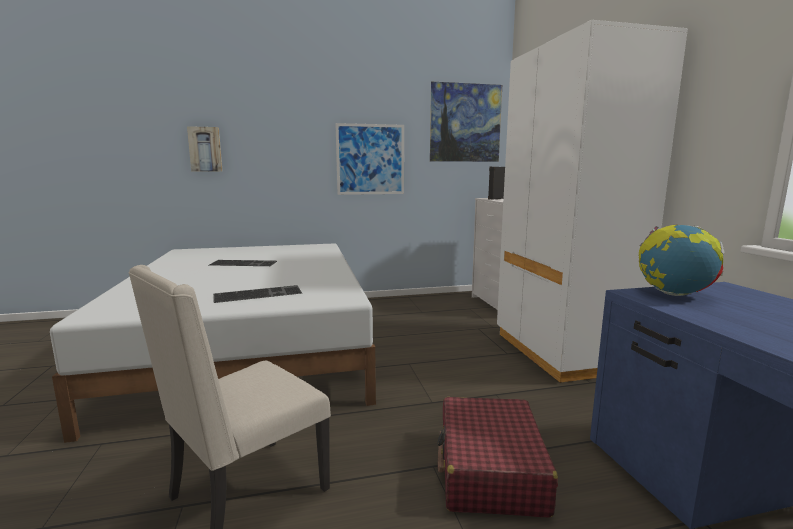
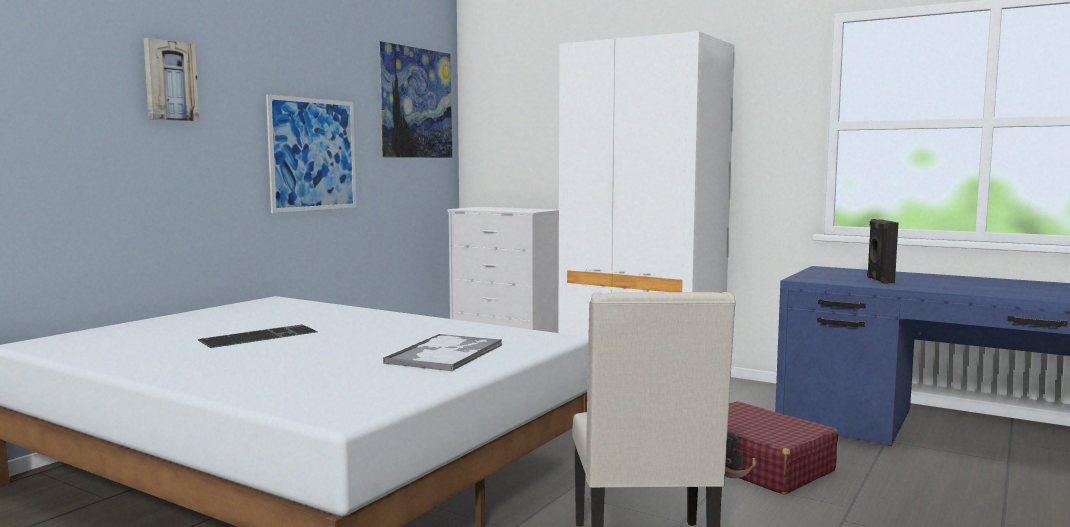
camera: 45 degrees left, 5 degrees down
(205, 149) = (54, 134): picture -> picture (170, 81)
(259, 293) = (446, 354): keyboard -> tray
(496, 199) = (483, 208): black speaker -> black speaker (879, 280)
(674, 294) = (818, 276): globe -> none

